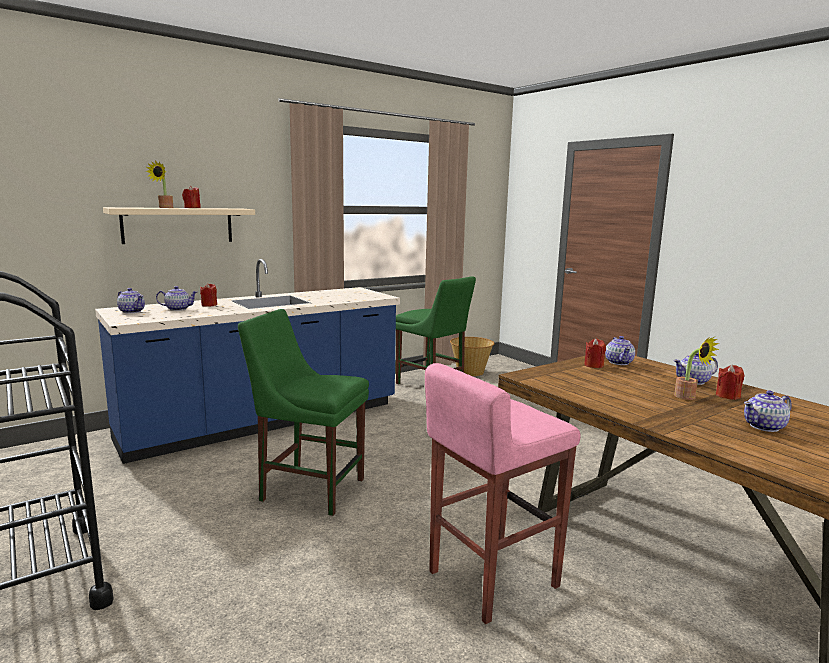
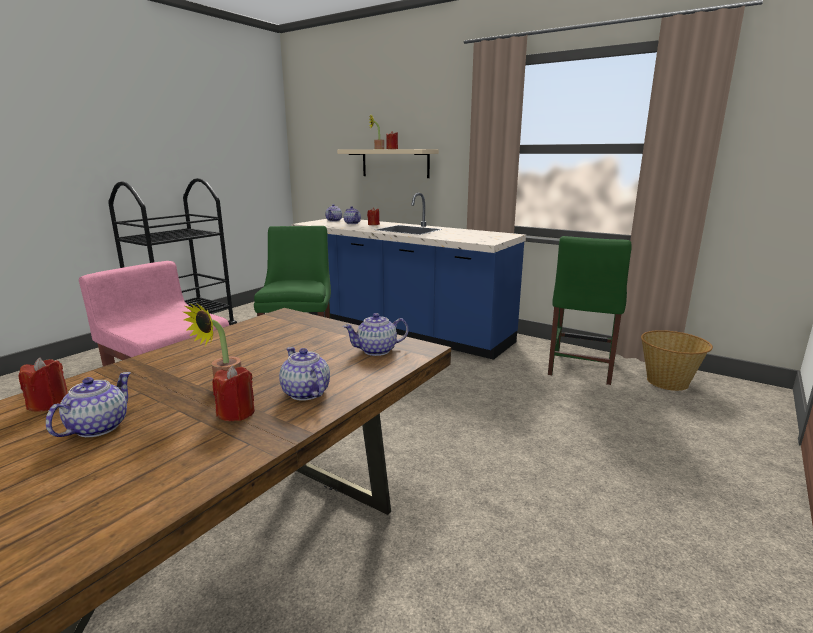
camera: 70 degrees right, 5 degrees up
(593, 365) = (349, 339): red candle -> red candle (49, 404)
(765, 427) = (97, 428): teapot -> teapot turned 60 degrees clockwise

